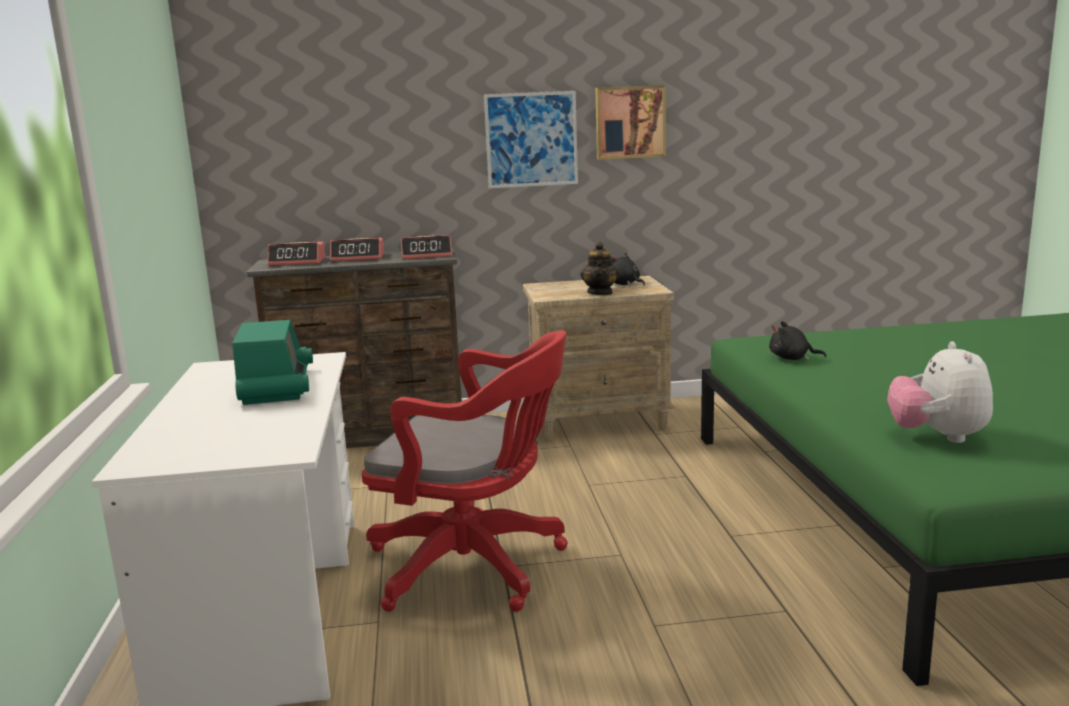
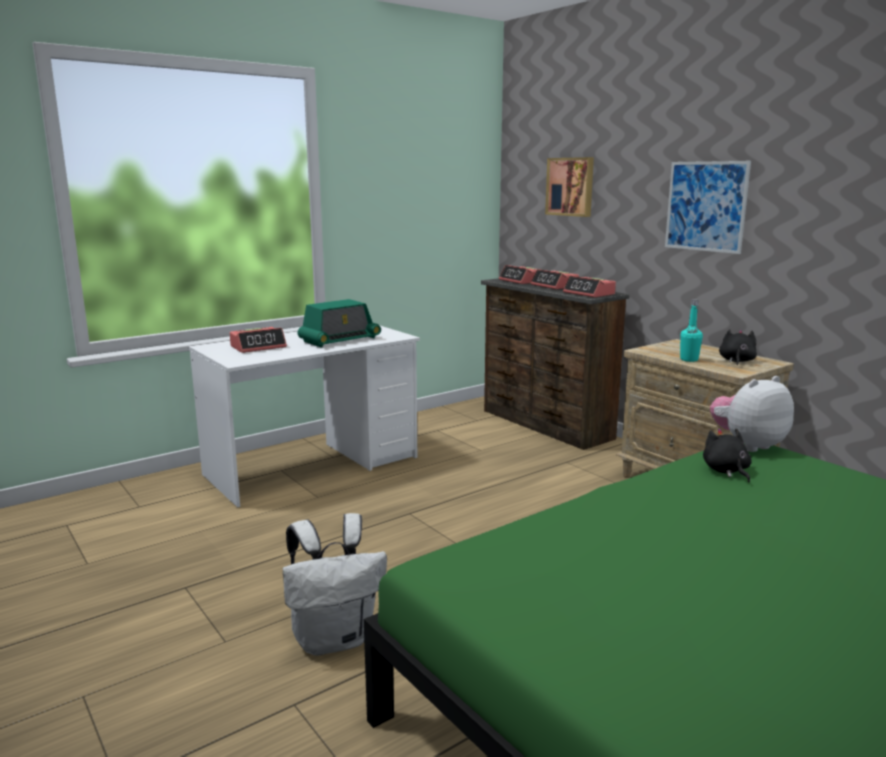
camera: 60 degrees right, 0 degrees up
(216, 433) = (258, 347): none -> alarm clock
(476, 567) = (401, 505): red office chair -> none
(600, 293) = (689, 359): teapot -> turquoise bottle
(630, 122) = (801, 196): picture -> picture (571, 186)
(757, 677) = (334, 639): none -> white backpack
(937, 436) = (565, 558): plush toy -> plush toy (748, 445)

